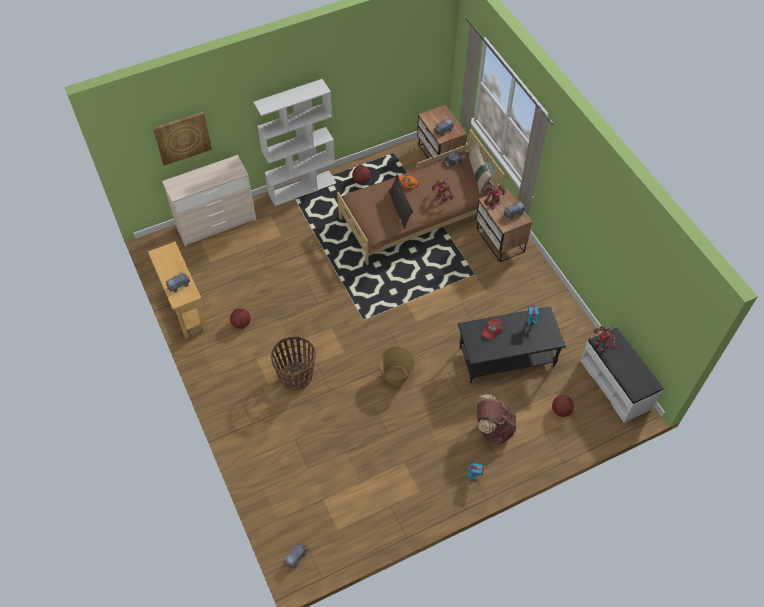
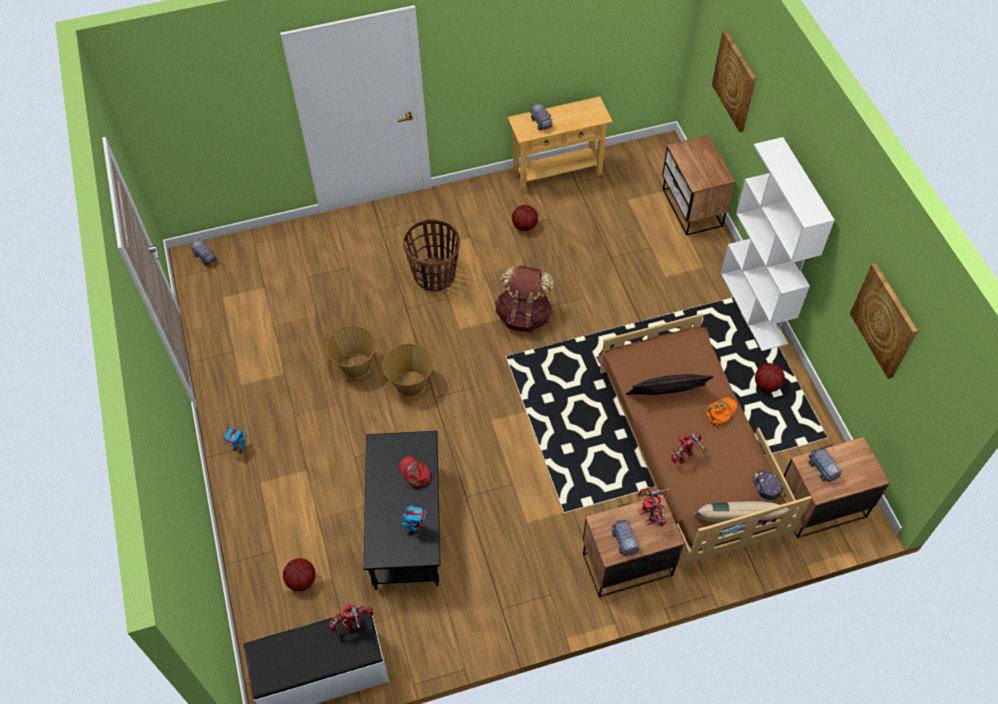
camera: 100 degrees right, 0 degrees up
(216, 224) = (691, 208): beige dresser -> nightstand
(382, 68) = (884, 321): none -> picture
(387, 414) = (355, 365): none -> basket
(493, 428) = (300, 484): brown backpack -> brown backpack (524, 315)

